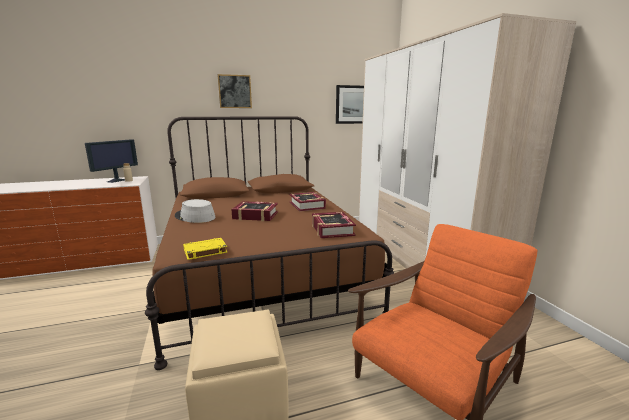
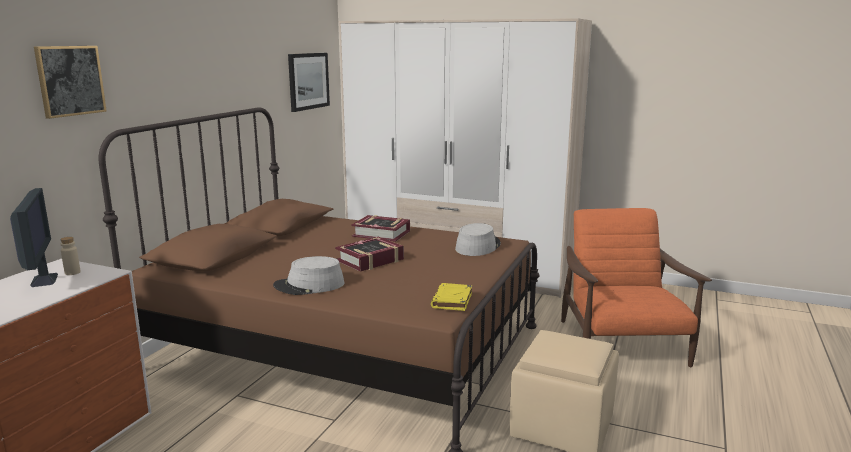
camera: 50 degrees left, 0 degrees up
(235, 91) = (178, 74): picture -> picture (70, 80)
(332, 229) = (477, 246): book -> grey hat

